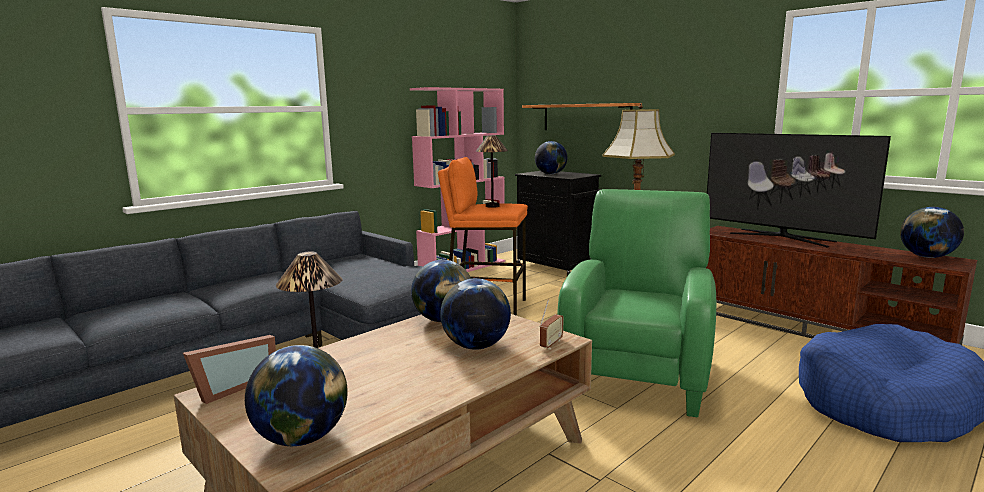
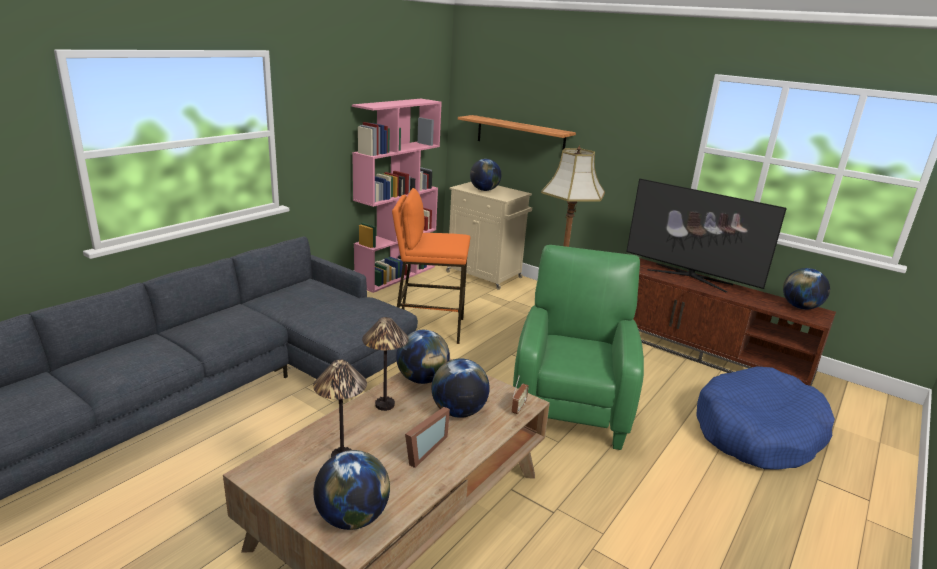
camera: 10 degrees left, 10 degrees up
(233, 387) = (271, 464): picture frame -> picture frame (422, 449)
(492, 206) = (440, 240): table lamp -> table lamp (384, 405)
(557, 267) = (485, 275): black cabinet -> beige cabinet

